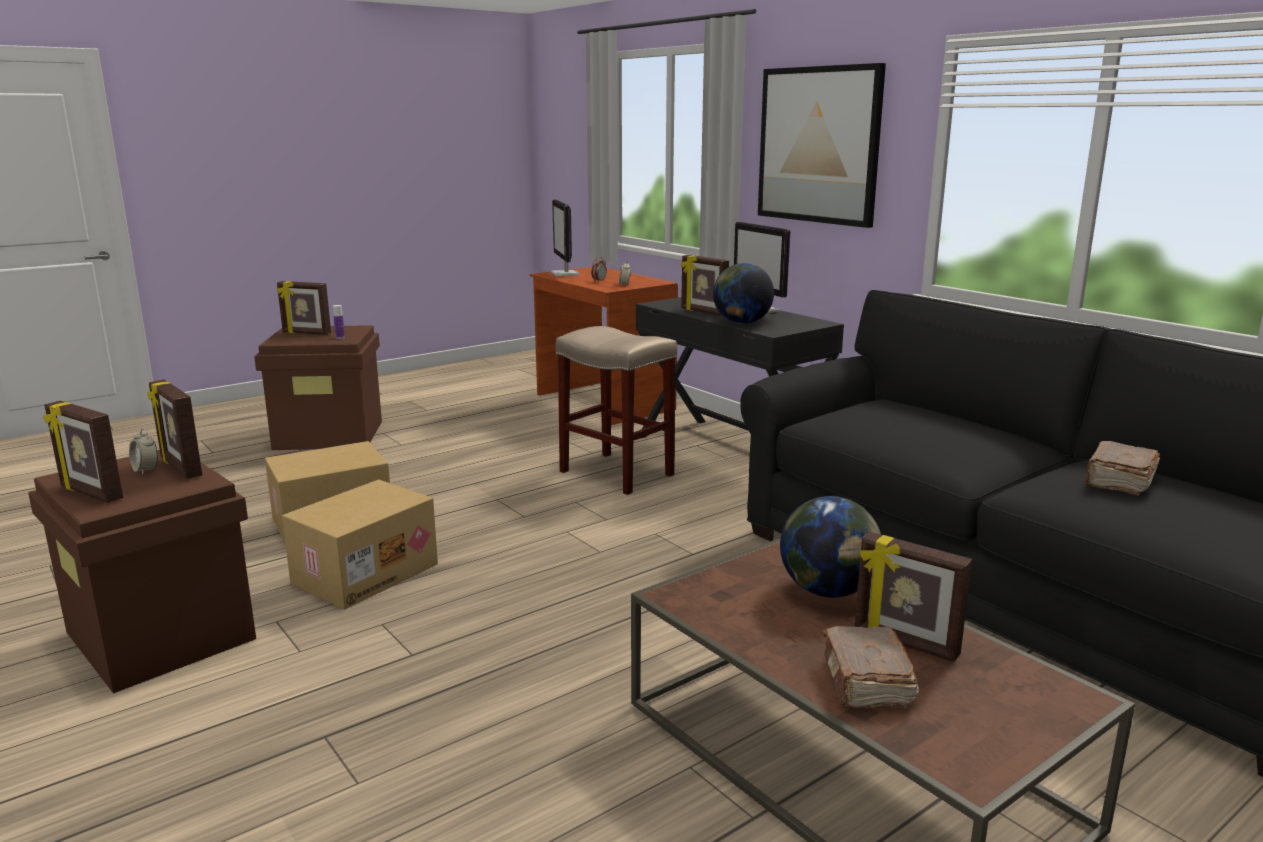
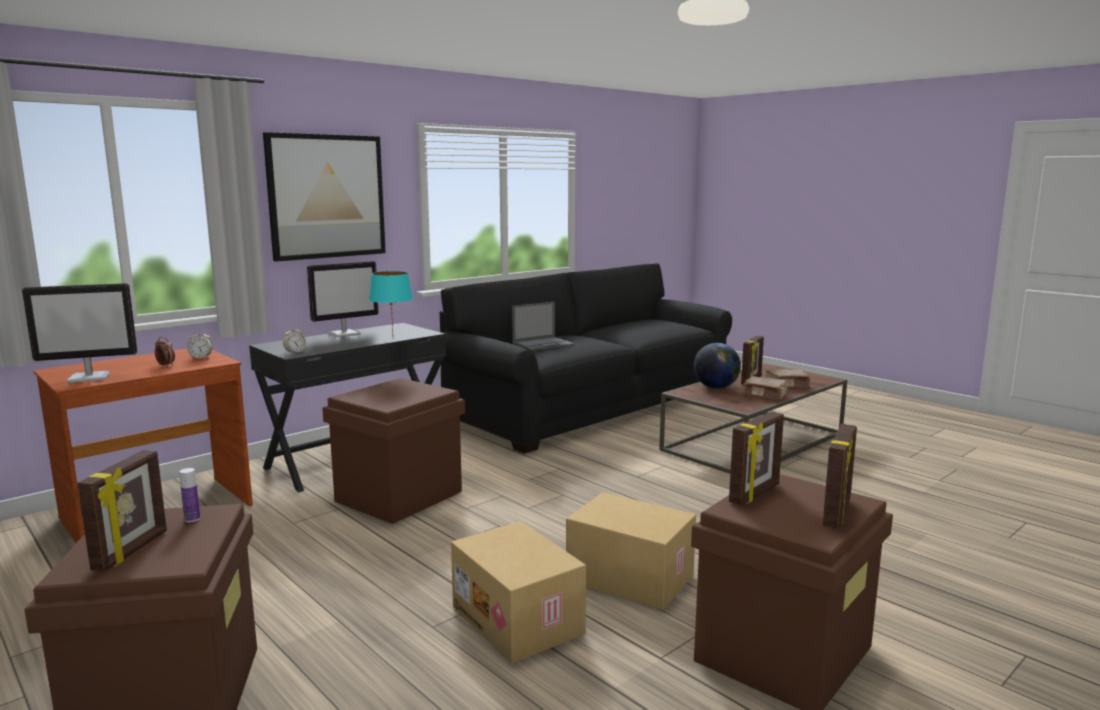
camera: 95 degrees left, 5 degrees down
(146, 470) = (772, 506): alarm clock -> alarm clock (295, 352)
(615, 473) = (398, 497): beige stool -> brown storage box
(703, 312) = (343, 344): picture frame -> none
(741, 323) = (392, 337): globe -> turquoise table lamp
(896, 416) = (543, 344): none -> laptop
(1118, 481) = (629, 327): brown book -> brown book (765, 395)

